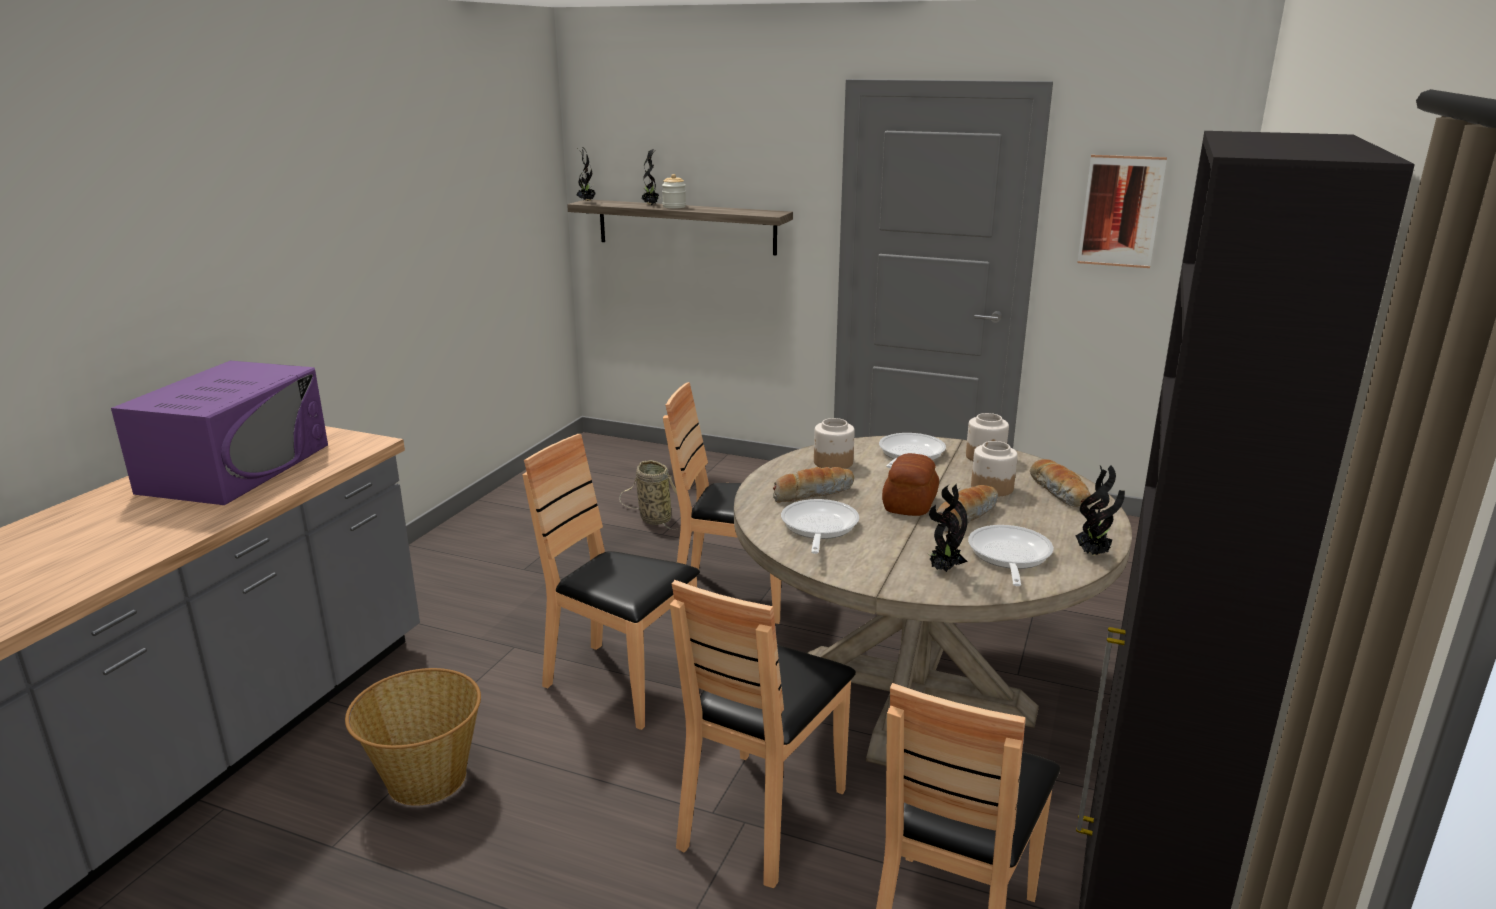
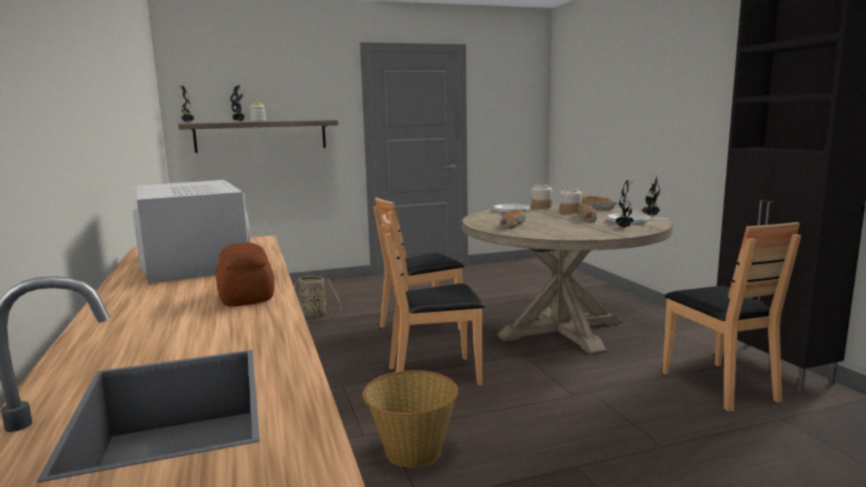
camera: 40 degrees left, 10 degrees down
(237, 468) = (195, 261): purple microwave -> white microwave
(761, 815) = (592, 387): brown chair -> none
(818, 528) = (548, 231): frying pan -> none
(833, 462) = (491, 218): jar -> none
(908, 504) = (557, 220): bread -> bread (245, 297)
(1120, 211) = (502, 106): picture -> none

